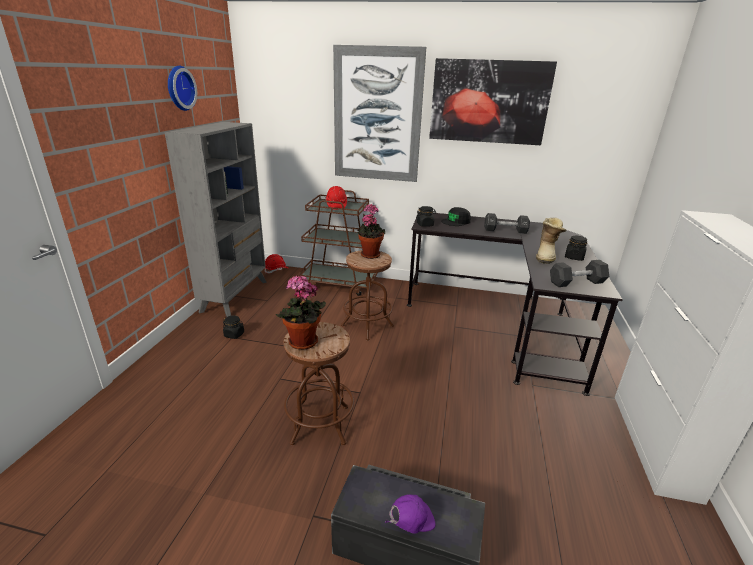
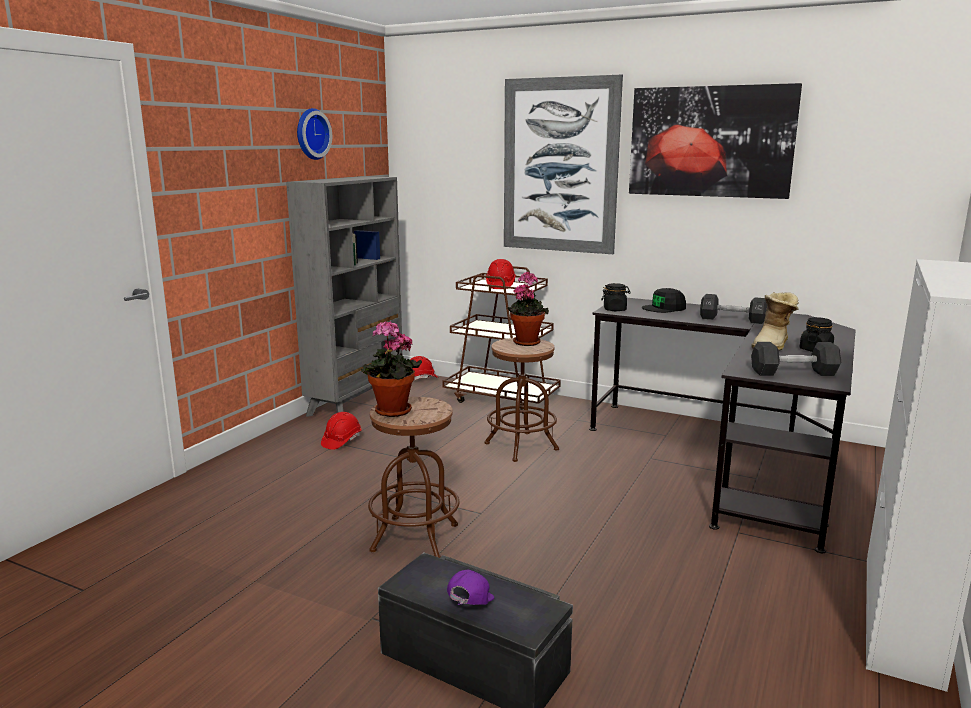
camera: 15 degrees right, 10 degrees down
(234, 334) = (341, 441): black jar -> red hard hat
(411, 522) = (468, 606): purple cap -> purple cap turned 60 degrees counterclockwise

